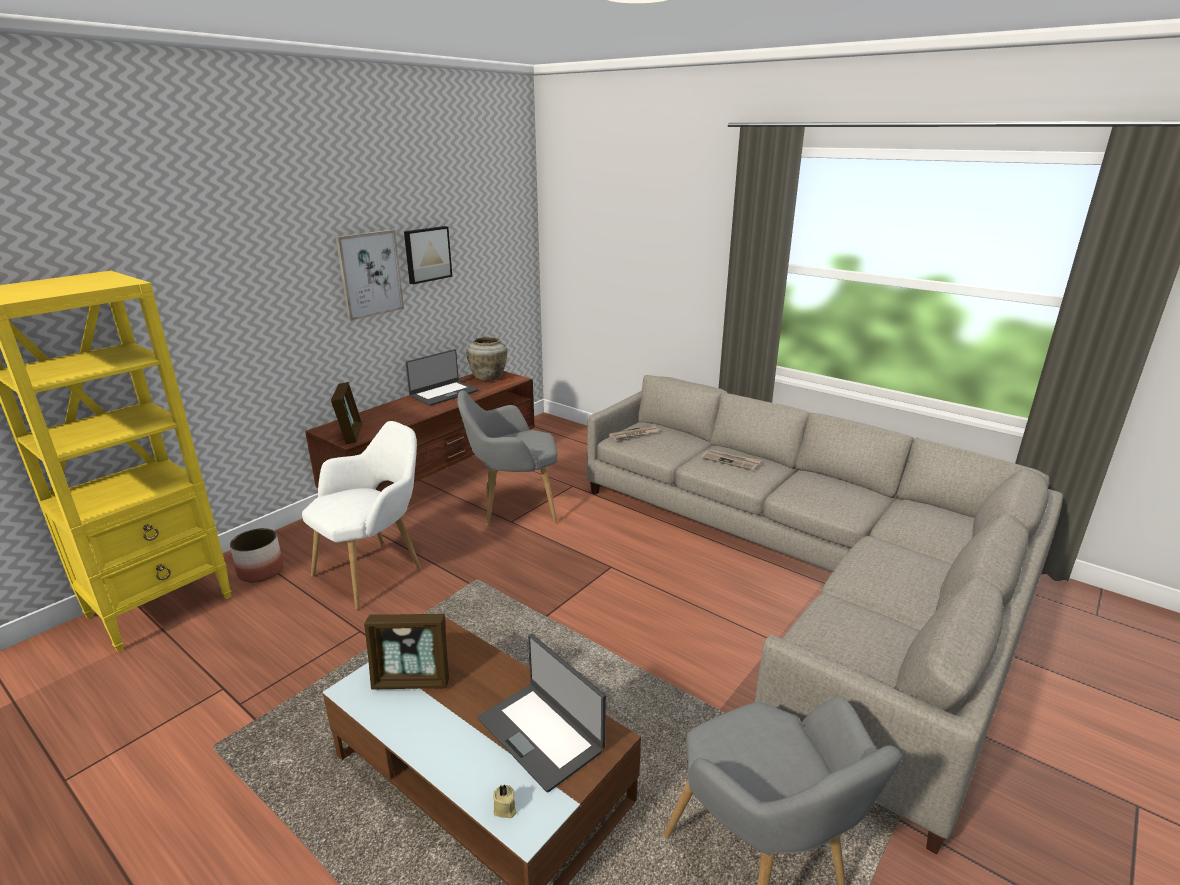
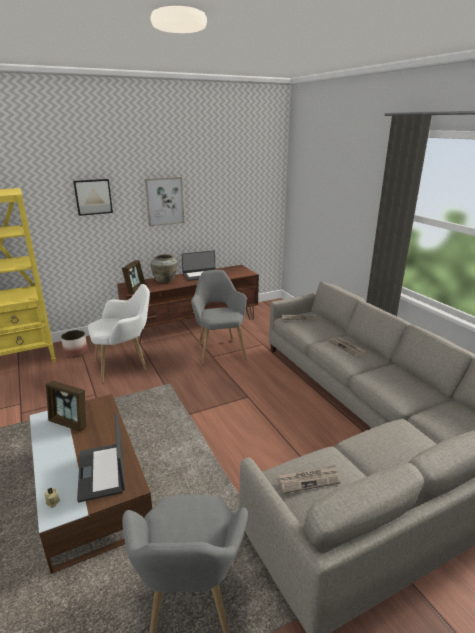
camera: 25 degrees right, 0 degrees up
(427, 254) = (203, 192): picture -> picture (93, 197)
(489, 377) = (234, 270): beige vase -> beige vase (165, 281)
(513, 508) = (219, 349): grey armchair -> grey armchair turned 60 degrees clockwise
(843, 642) = (309, 480): none -> newspaper

